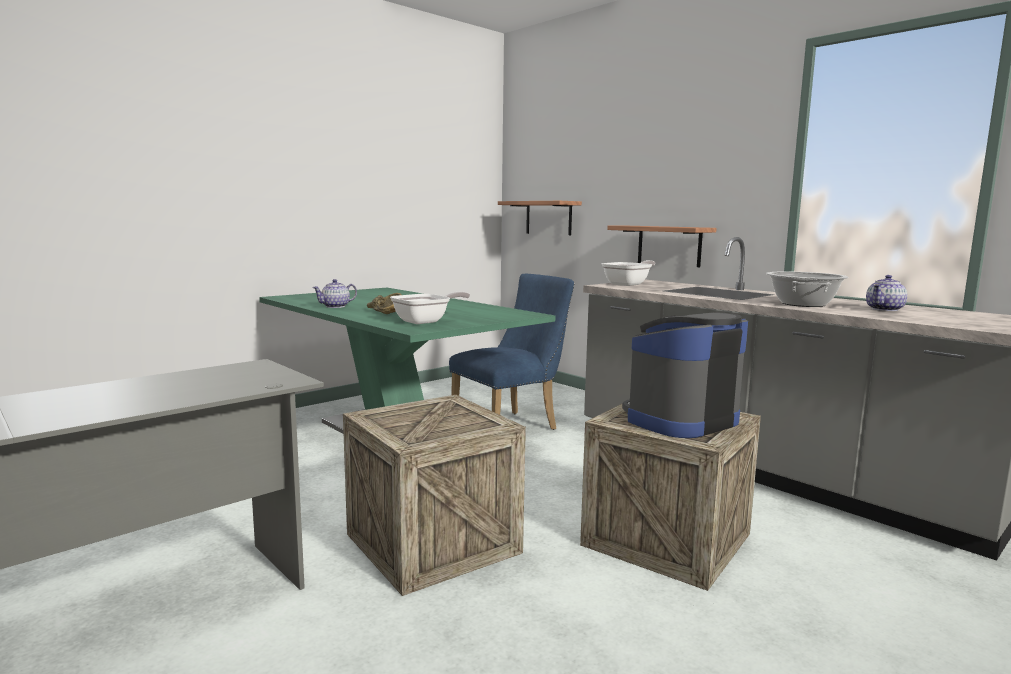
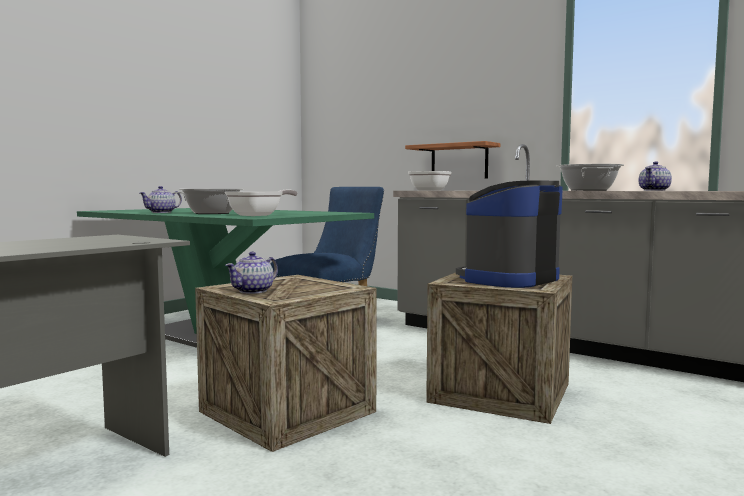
camera: 10 degrees left, 5 degrees down
(383, 312) = (212, 213): brown bowl -> cooking pot
(396, 425) = (253, 291): none -> teapot
(548, 218) = (346, 146): shelf -> none

